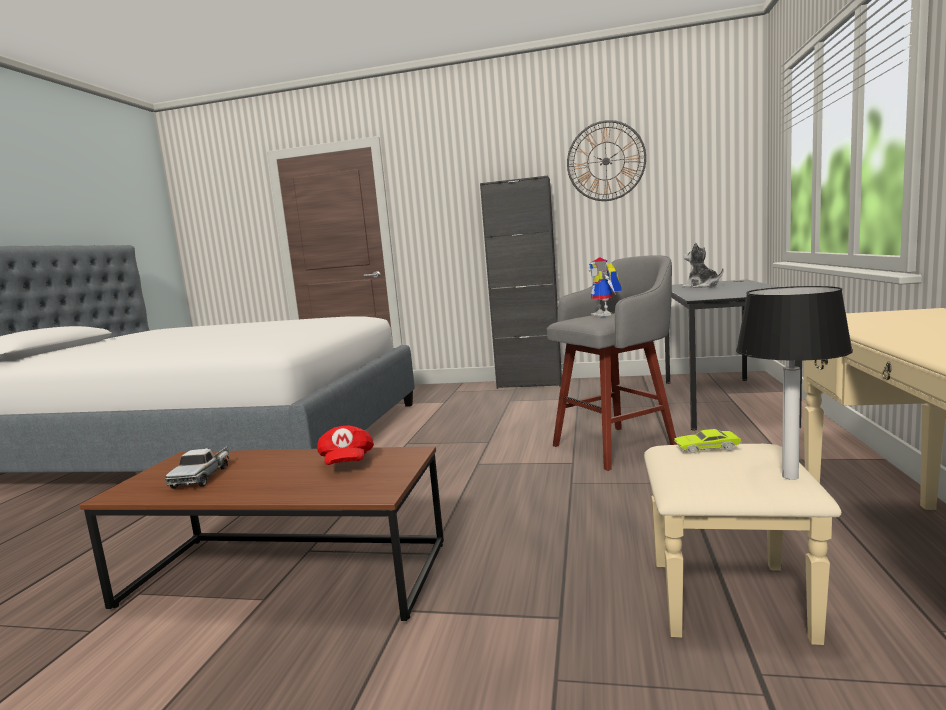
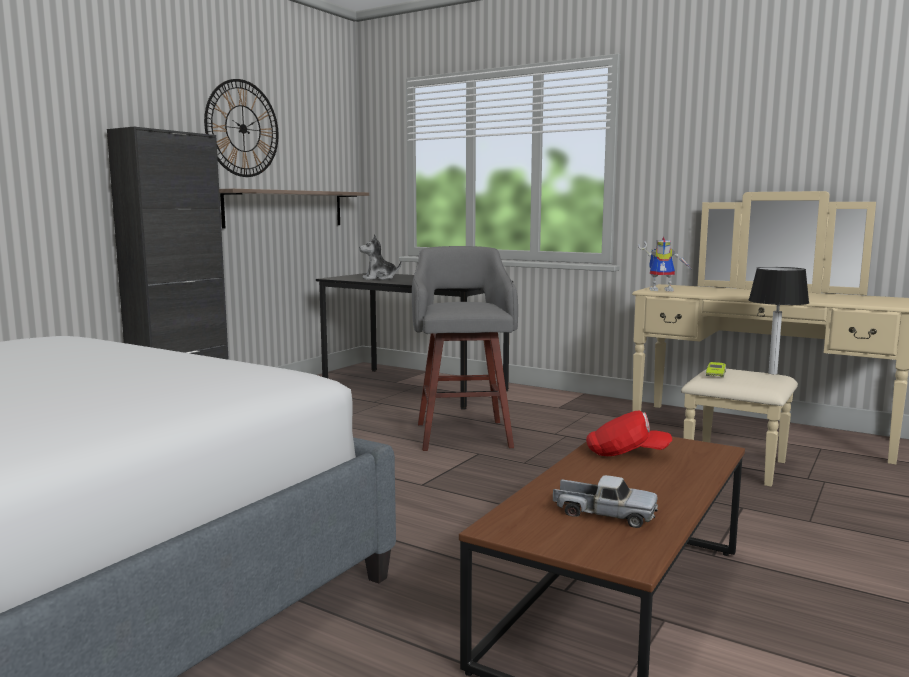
camera: 70 degrees left, 0 degrees up
(606, 315) = (463, 303): toy robot -> toy robot (663, 290)
(654, 222) = (285, 208): none -> shelf

